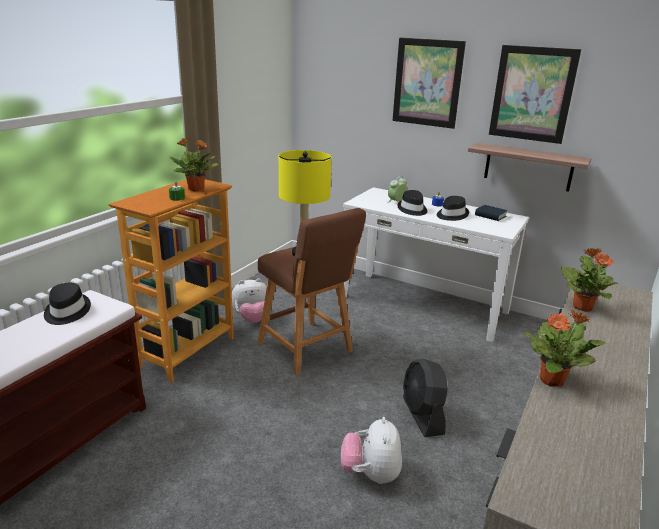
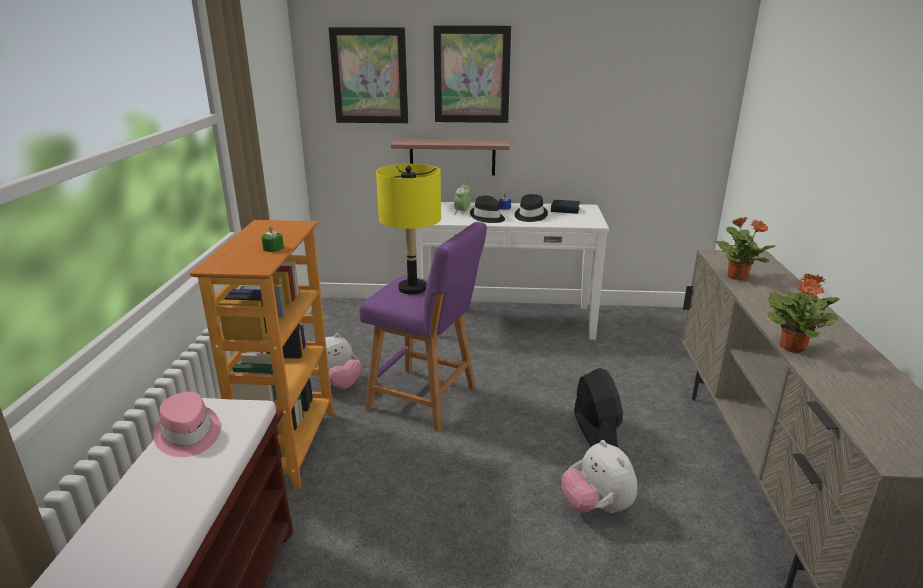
camera: 25 degrees left, 0 degrees up
(66, 312) = (188, 435): black hat -> pink hat
(196, 189) = (282, 233): potted plant -> none
(307, 349) = (427, 400): brown stool -> purple stool
(422, 416) = (594, 431): black fan -> black fan turned 150 degrees counterclockwise
(528, 167) = (590, 153): shelf -> shelf (452, 157)
(532, 94) = (587, 77): picture -> picture (369, 76)

